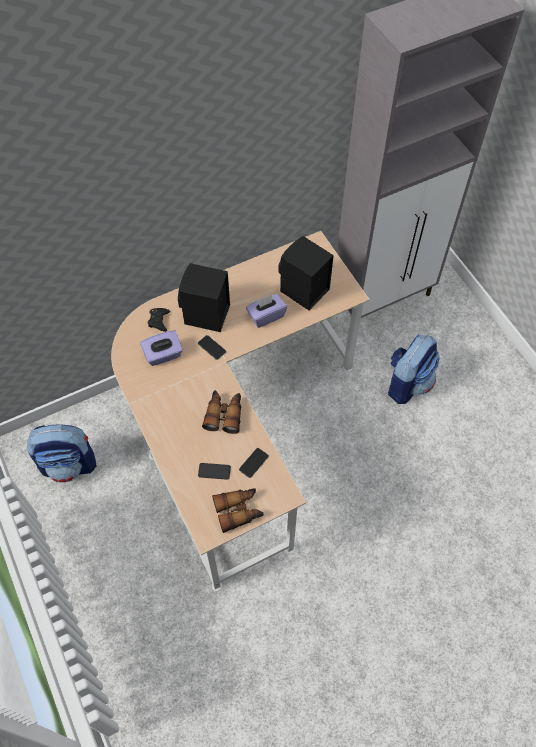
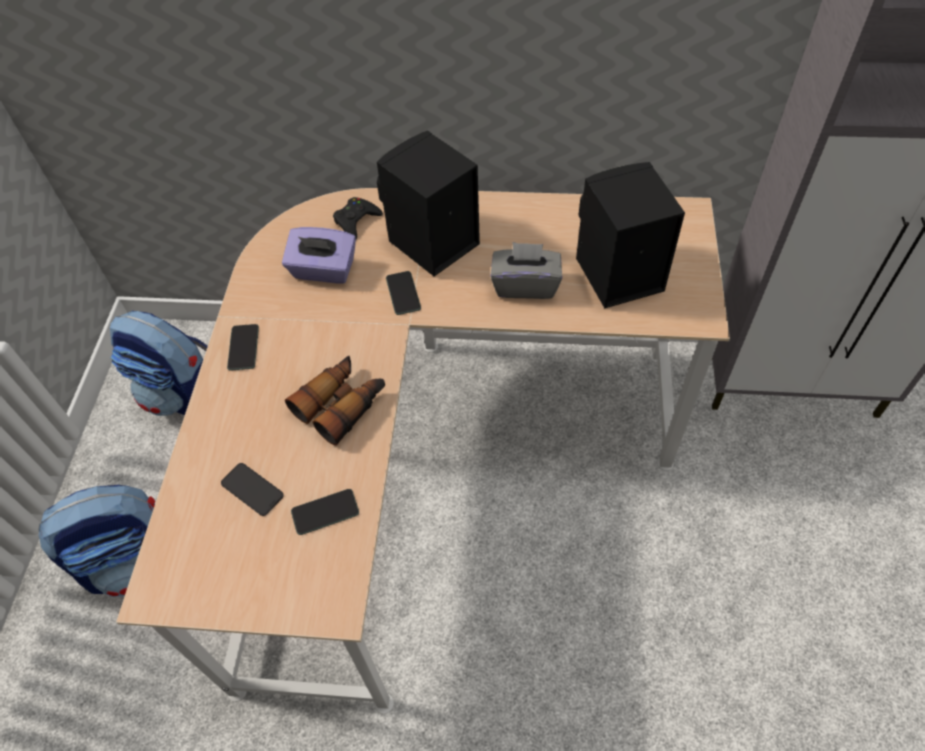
camera: 35 degrees right, 5 degrees down
(155, 412) = (243, 347): none -> phone
(238, 511) = (235, 582): binoculars -> none
(266, 316) = (525, 285): purple tissue box -> grey tissue box
(407, 383) = (756, 539): backpack -> backpack (137, 562)

